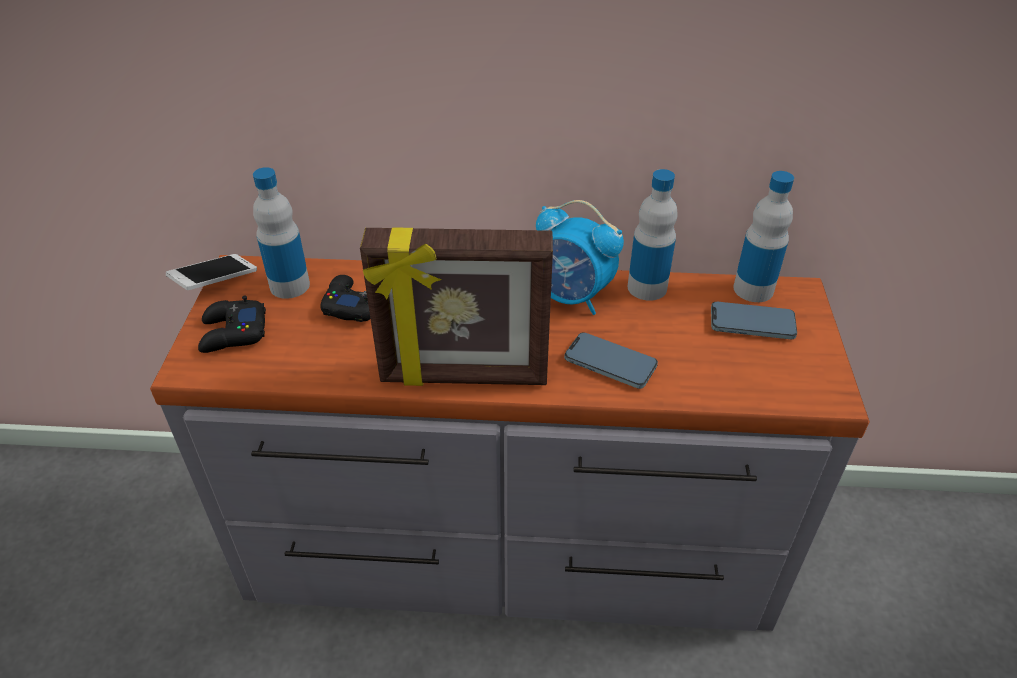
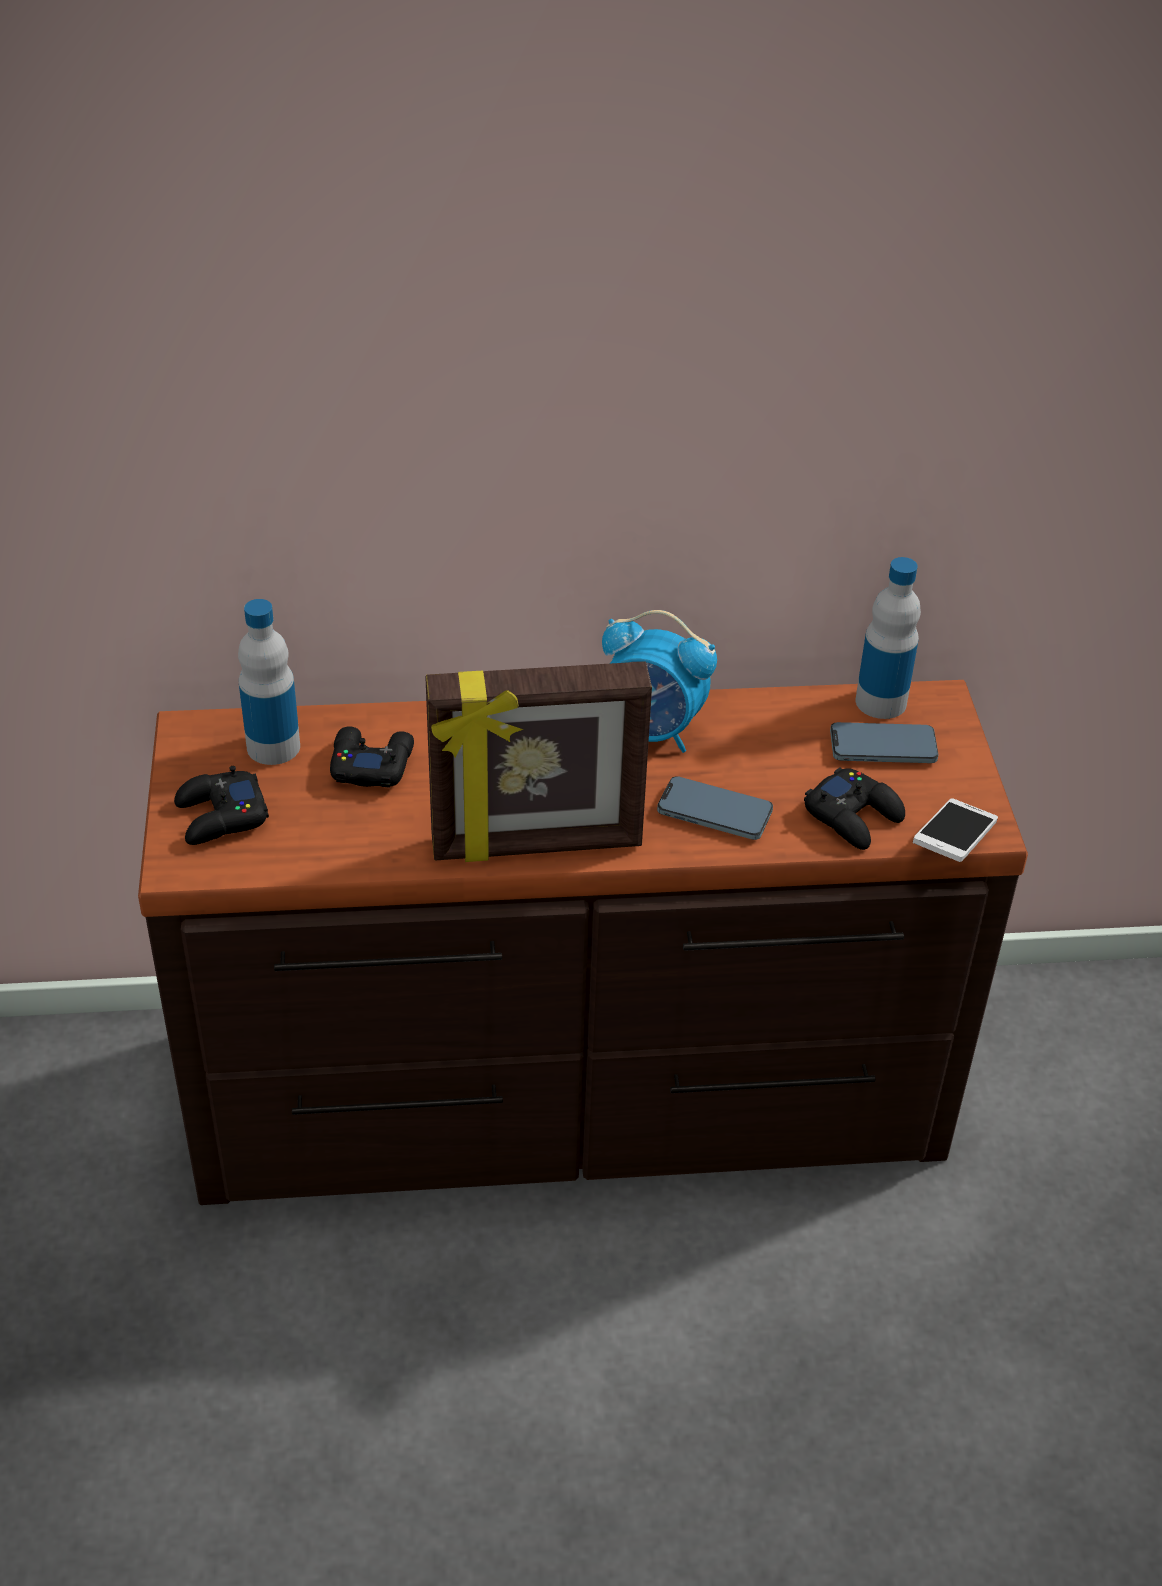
camera: 10 degrees left, 0 degrees up
(215, 281) = (169, 749): phone -> phone (953, 842)
(508, 549) = (570, 1098): grey dresser -> brown dresser
(647, 287) = (746, 710): bottle -> none
(723, 376) = (853, 816): none -> black game controller

